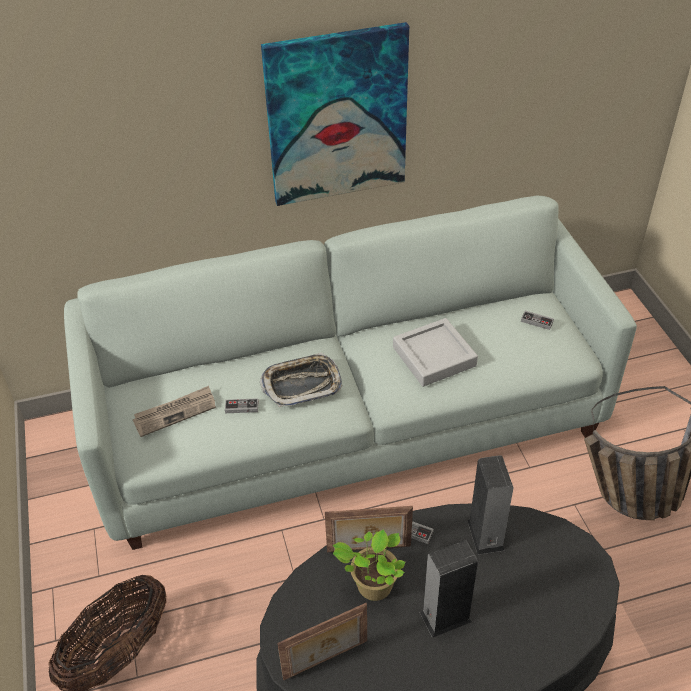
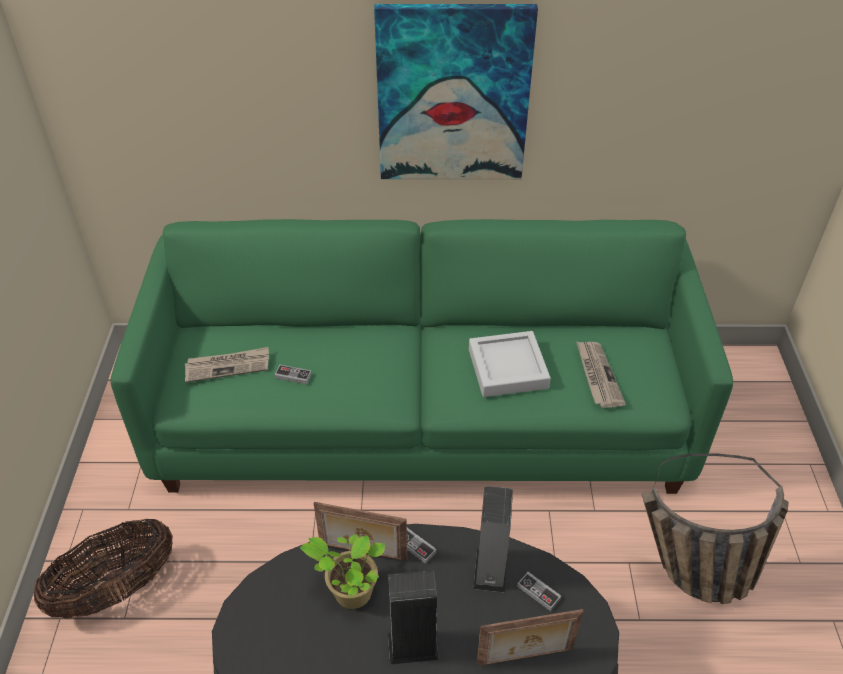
camera: 15 degrees right, 0 degrees up
(302, 384) = (361, 366): tray -> none
(326, 661) = (272, 657): picture frame -> picture frame (525, 658)
(348, 423) = (422, 418): white sofa -> green sofa
(513, 345) = (597, 375): none -> newspaper
(537, 321) = (633, 356): game controller -> game controller (538, 592)

